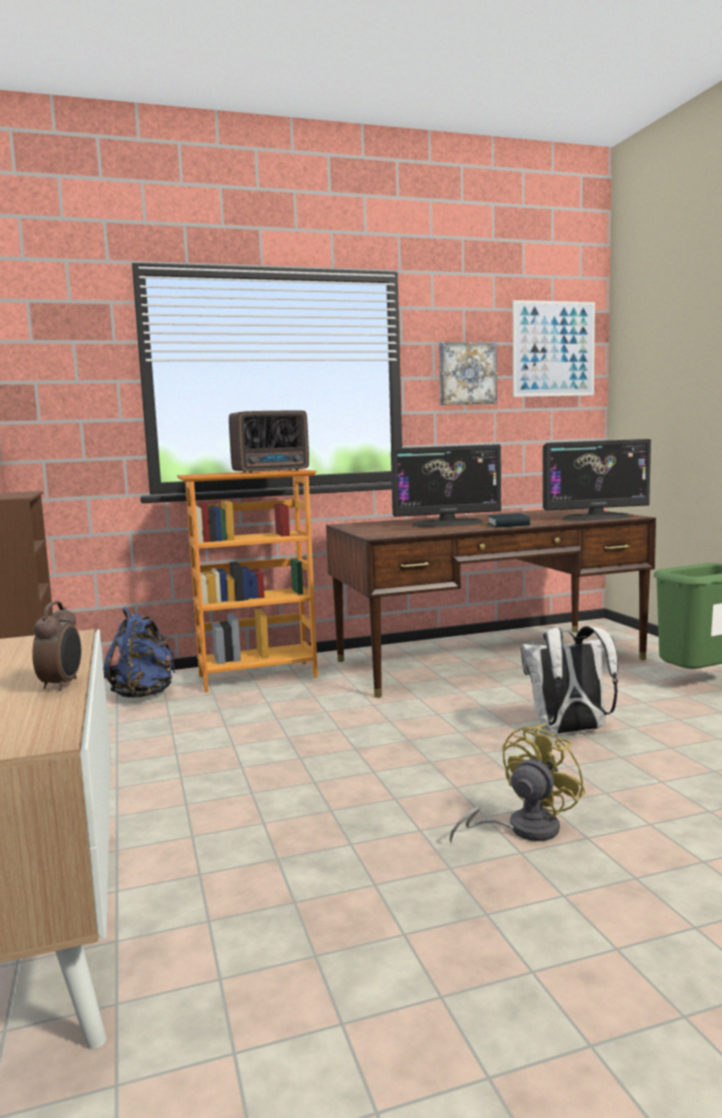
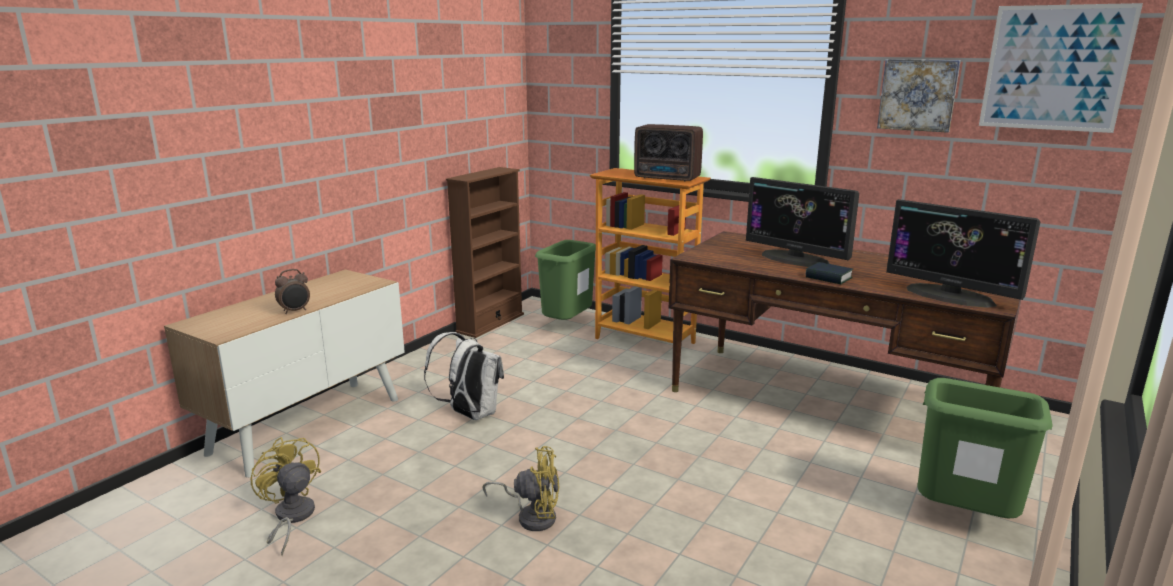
camera: 50 degrees right, 10 degrees up
(144, 694) = (567, 325): blue backpack -> green trash can
(307, 1022) = (291, 518): none -> yellow fan
(569, 731) = (722, 486): white backpack -> white backpack (469, 414)

